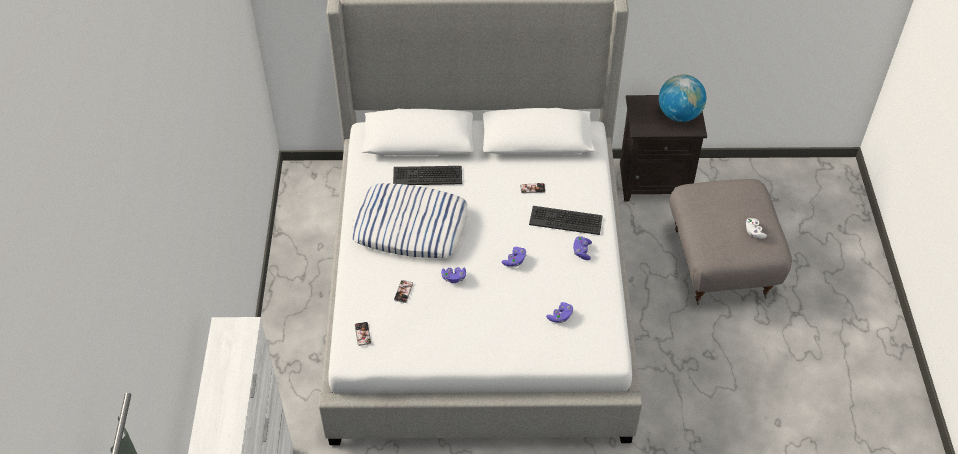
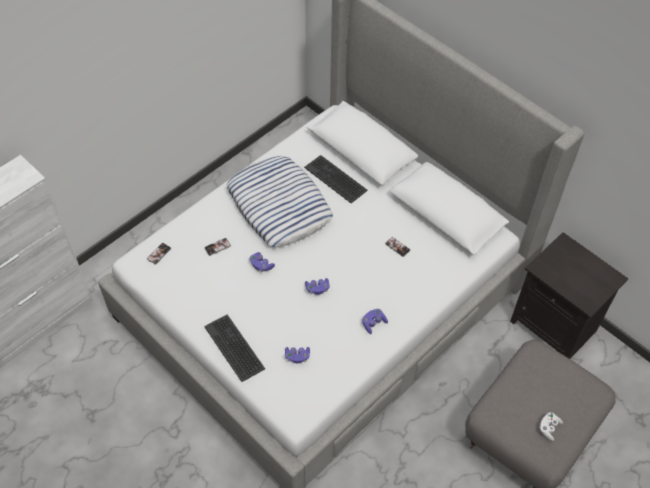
camera: 45 degrees right, 5 degrees up
(566, 220) = (391, 290): keyboard -> keyboard (235, 347)
(679, 115) = (588, 281): globe -> none

